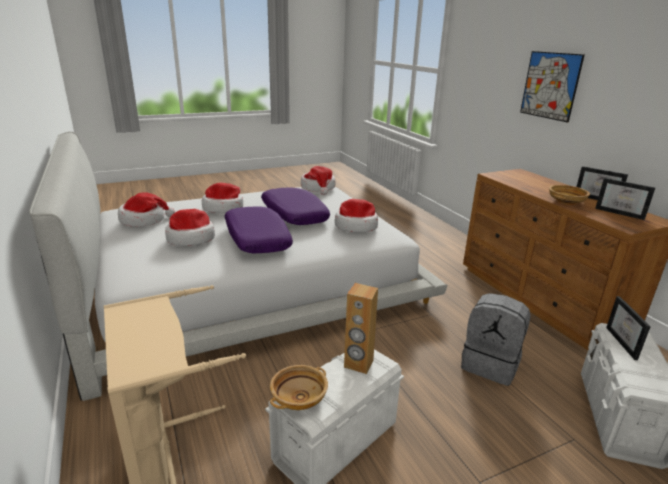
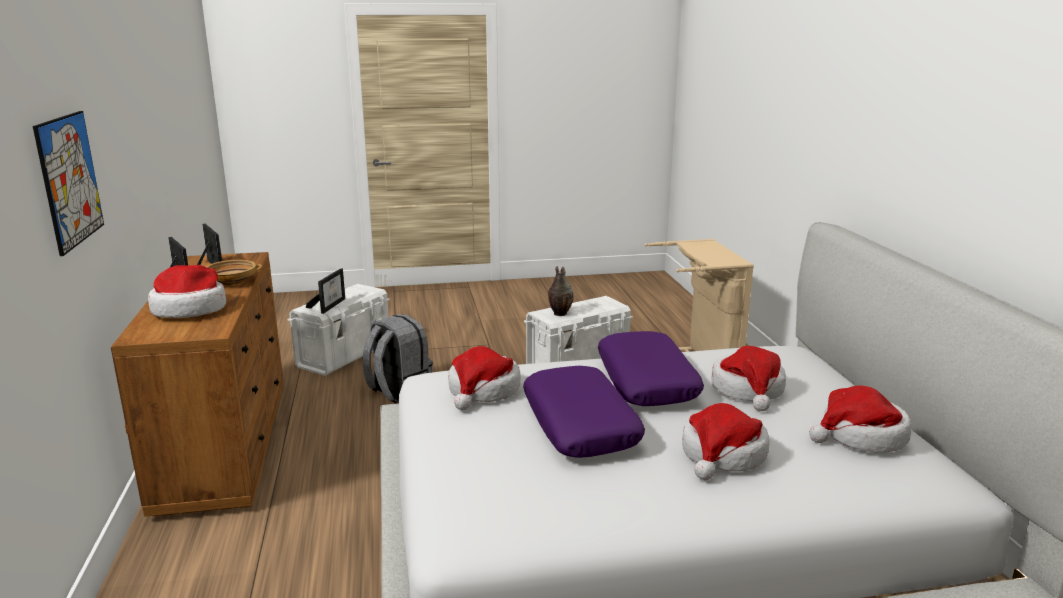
camera: 165 degrees left, 5 degrees down
(299, 397) = (609, 305): beige bowl -> none
(318, 188) = (490, 518): hat -> hat (190, 309)
(358, 364) = (559, 314): brown speaker -> vase

